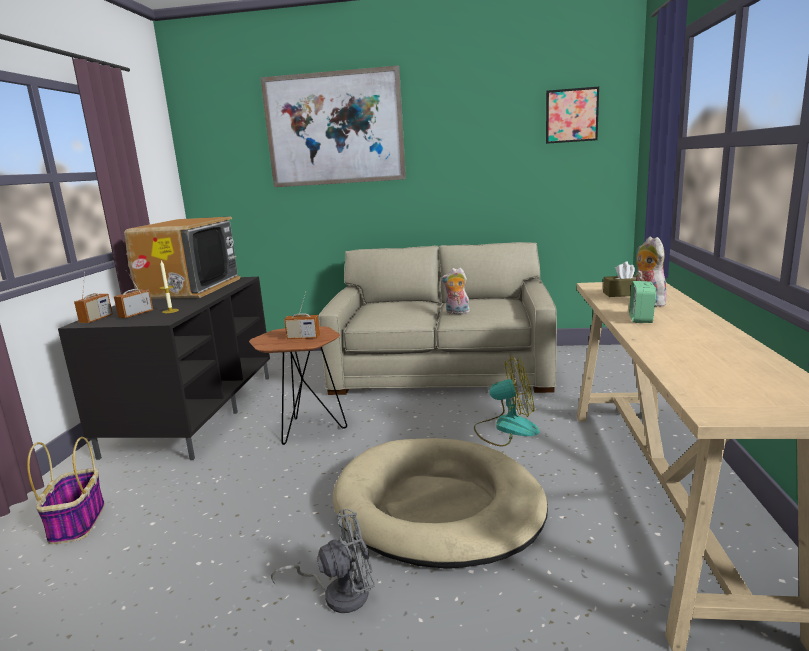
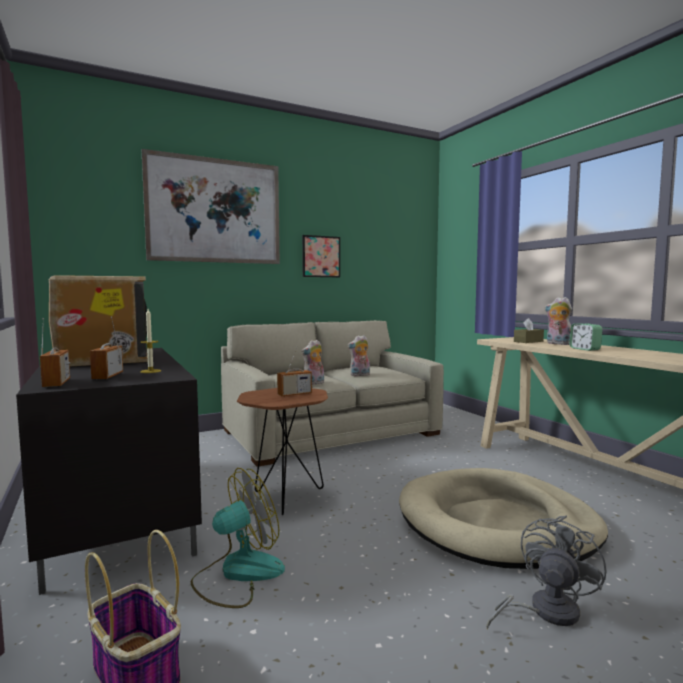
camera: 35 degrees left, 10 degrees down
(390, 320) = (314, 383): none -> plush toy
(506, 428) = (449, 462): fan -> fan (238, 574)
(571, 115) = (399, 228): picture -> picture (321, 256)

